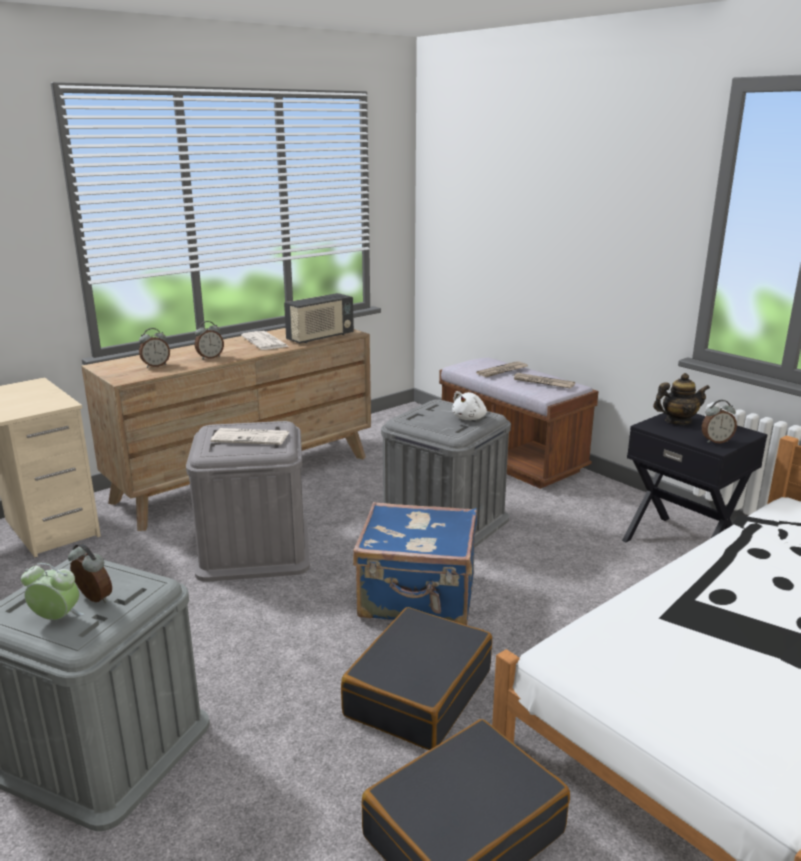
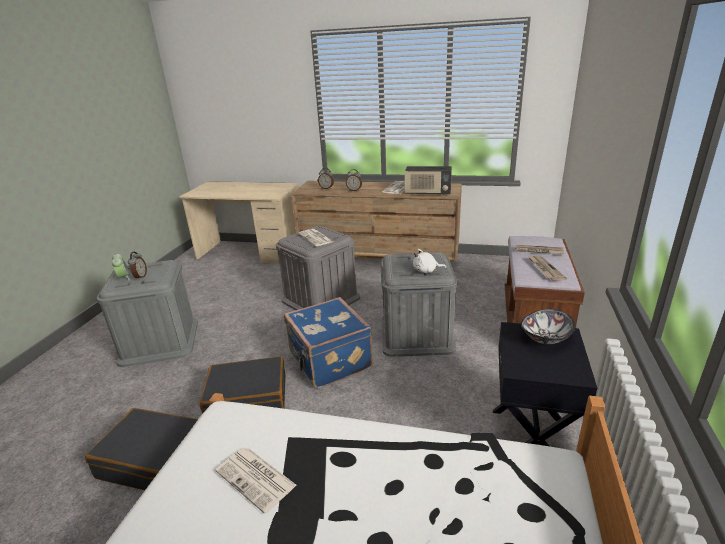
camera: 55 degrees right, 5 degrees up
(678, 421) = (544, 337): teapot -> bowl
(716, 441) = (530, 365): alarm clock -> none
(720, 657) = (257, 479): none -> newspaper

